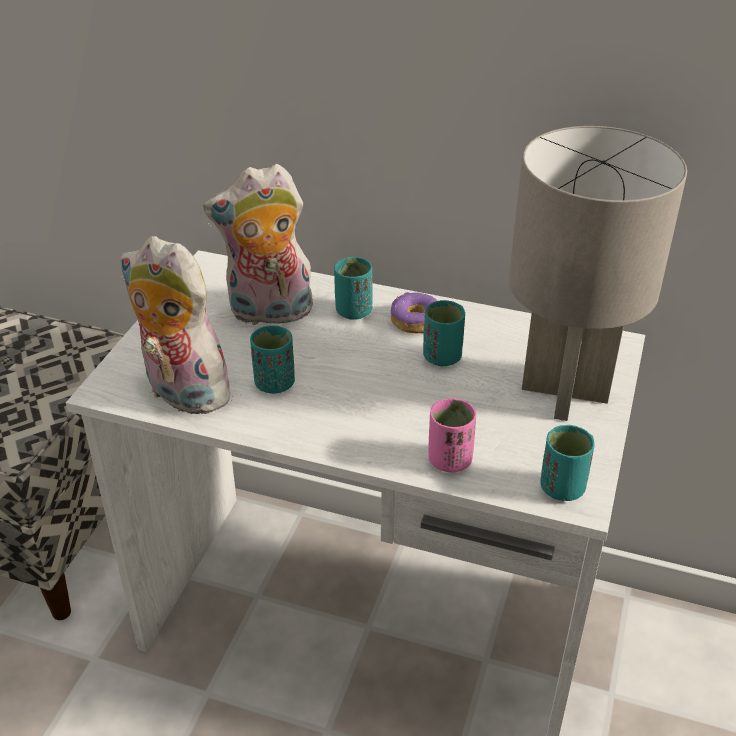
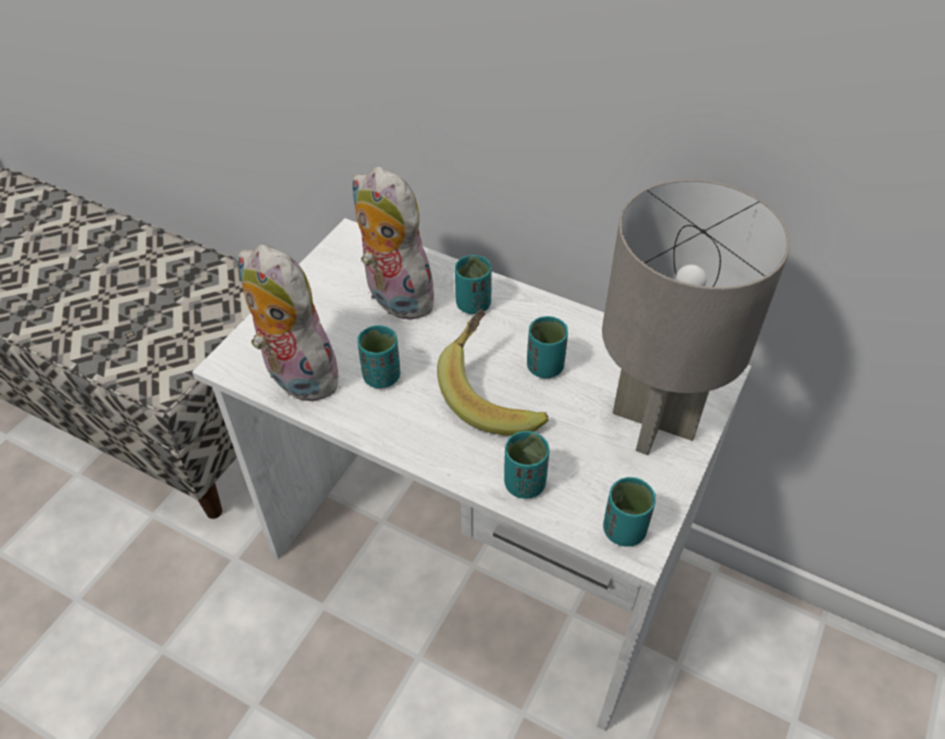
camera: 10 degrees right, 10 degrees up
(269, 313) = (394, 297): plush toy -> plush toy turned 45 degrees clockwise
(397, 385) = (494, 393): none -> banana
(415, 321) = (529, 322): donut -> none
(449, 460) = (524, 483): pink cup -> turquoise cup

